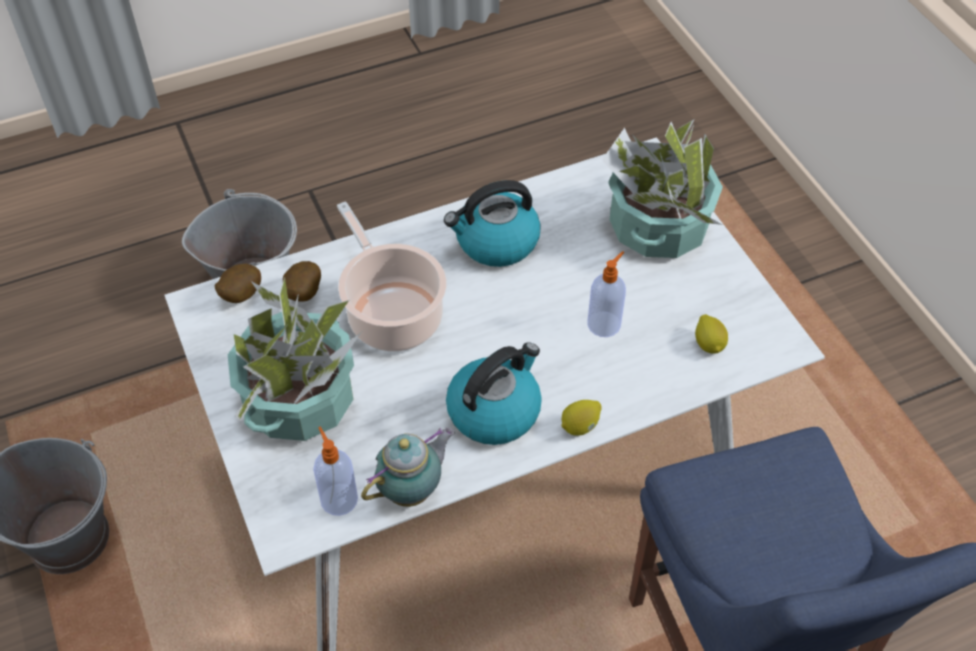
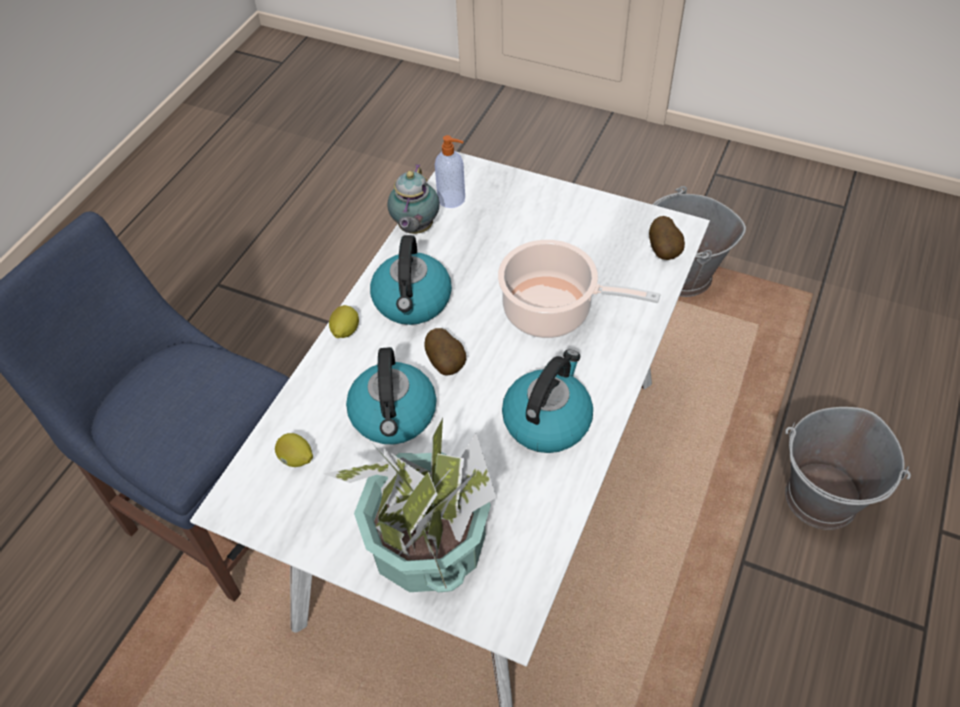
camera: 140 degrees right, 0 degrees up
(299, 400) = (540, 225): potted plant -> none
(302, 294) = (628, 280): potato -> potato (447, 363)
(604, 323) = (394, 416): soap dispenser -> kettle

